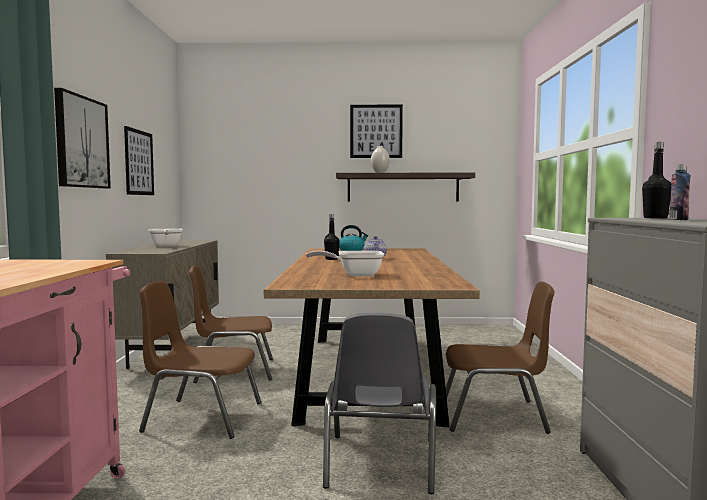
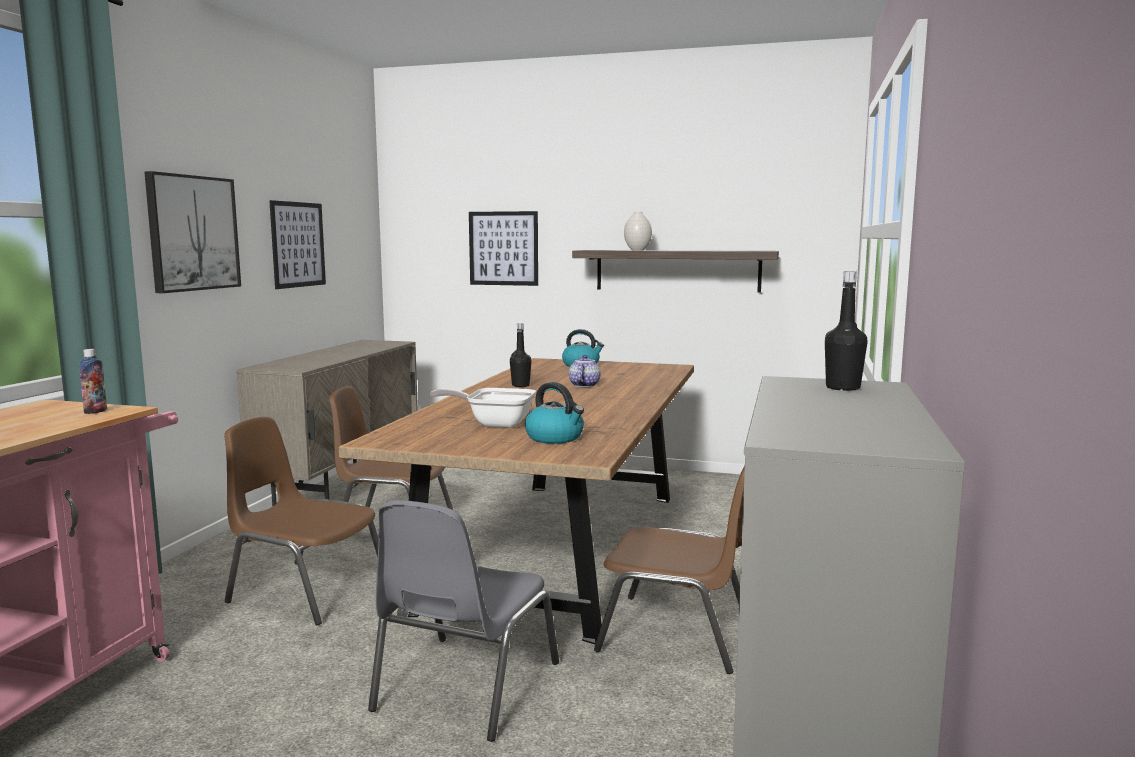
camera: 15 degrees right, 5 degrees up
(165, 246) = (329, 354): frying pan -> none
(376, 131) = (639, 187): picture -> picture (503, 248)
(412, 279) = (555, 438): none -> kettle
(678, 219) = (836, 402): bottle -> bottle (95, 411)

